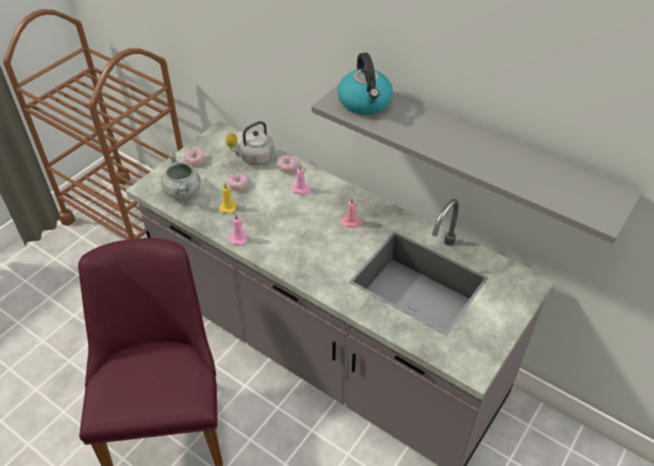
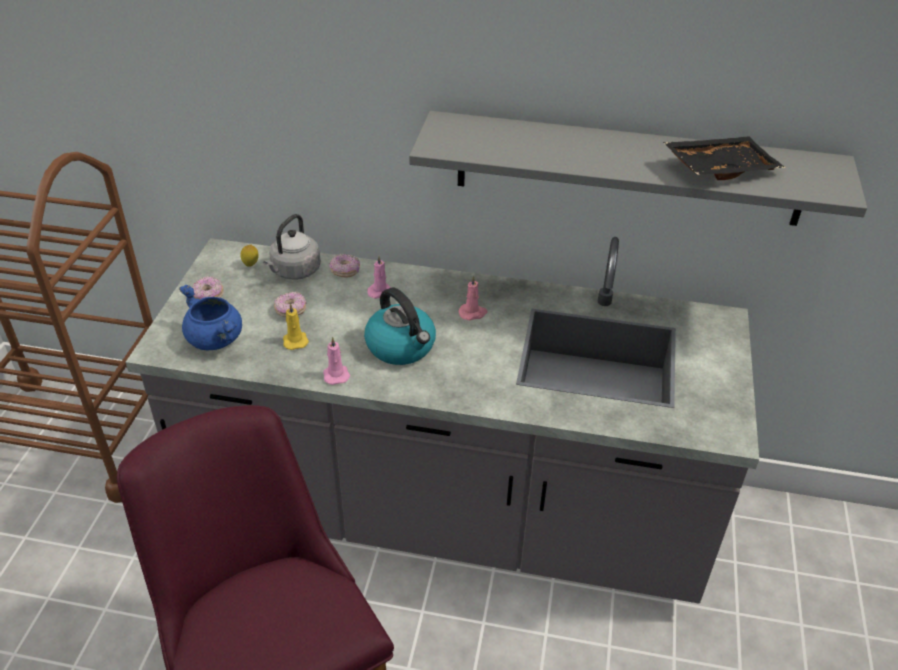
camera: 25 degrees left, 5 degrees down
(183, 191) = (217, 339): grey cooking pot -> blue cooking pot
(365, 103) = (475, 137): kettle -> kettle (401, 347)
(523, 173) = (719, 168): none -> black tray

